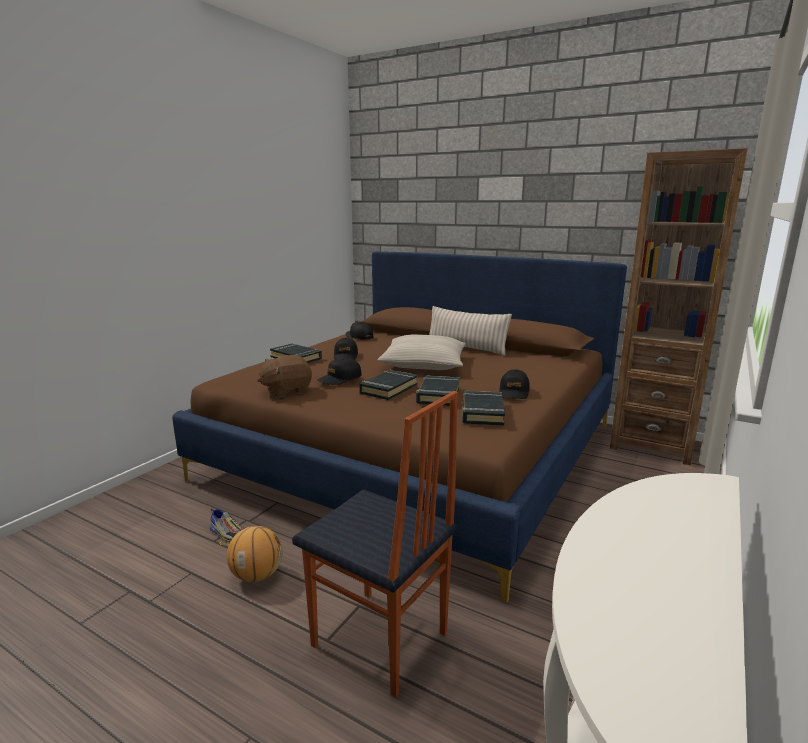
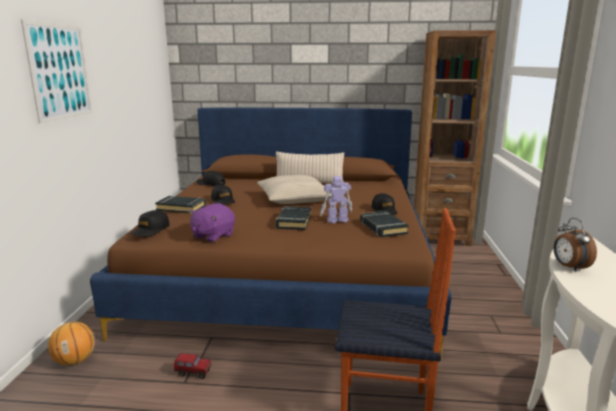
camera: 25 degrees left, 0 degrees up
(182, 207) = (60, 72): none -> picture
(229, 534) = (193, 373): shoe -> toy truck
(257, 575) = (250, 397): basketball -> basketball (75, 361)
(286, 391) = (212, 236): brown plush toy -> purple plush toy
(340, 379) = (247, 219): black cap -> black cap (150, 230)
(438, 395) = (336, 220): black book -> toy robot
(620, 510) = (569, 267): none -> alarm clock

